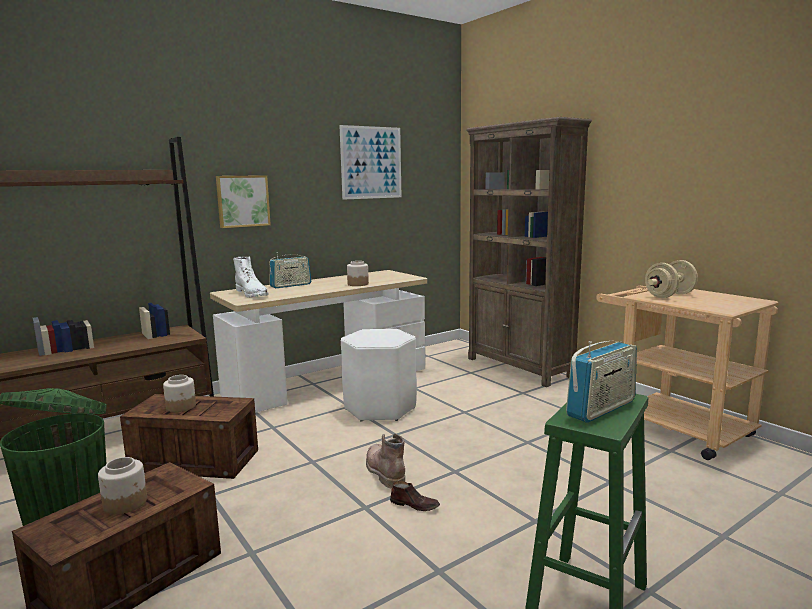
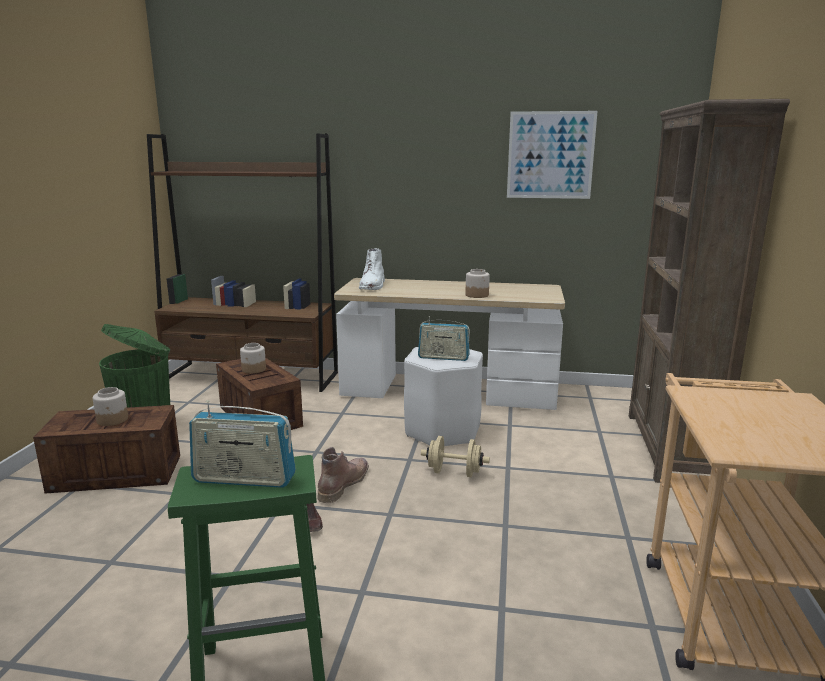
camera: 45 degrees right, 5 degrees up
(242, 201) = (393, 194): picture -> none
(291, 285) = (423, 284): radio -> radio (443, 357)
(669, 295) = (736, 404): beige dumbbell -> beige dumbbell (454, 472)

